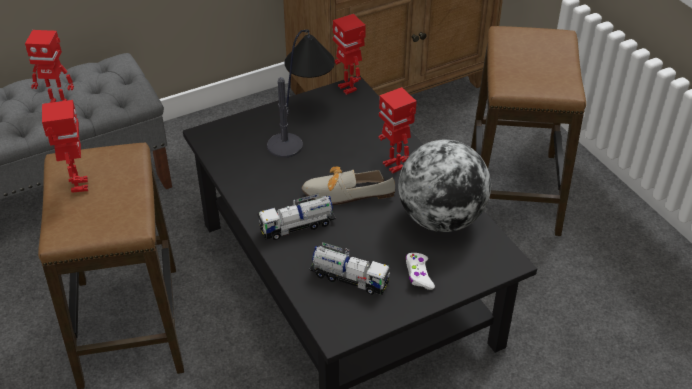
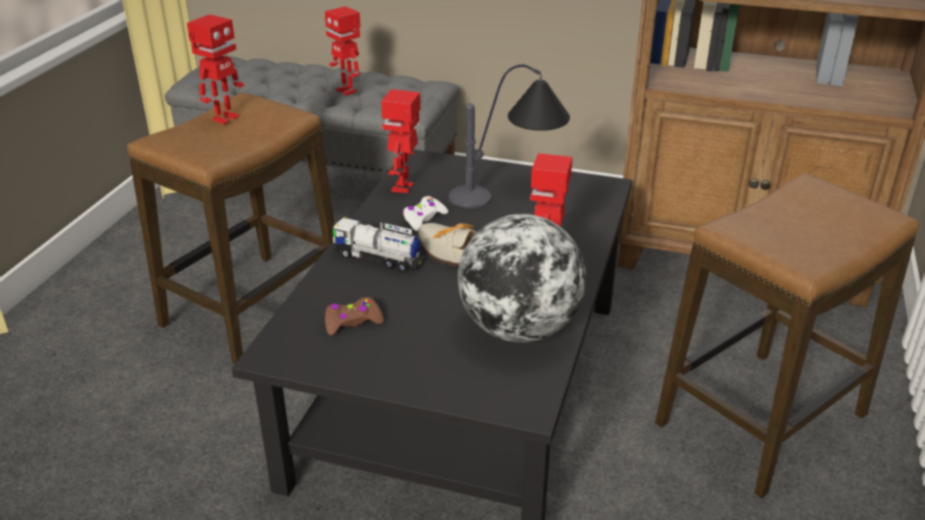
camera: 45 degrees right, 10 degrees down
(348, 88) = (602, 184): toy robot -> toy robot (403, 188)
(349, 279) = (352, 322): toy truck -> brown game controller
(418, 274) = (418, 359): white game controller -> white game controller (423, 218)

